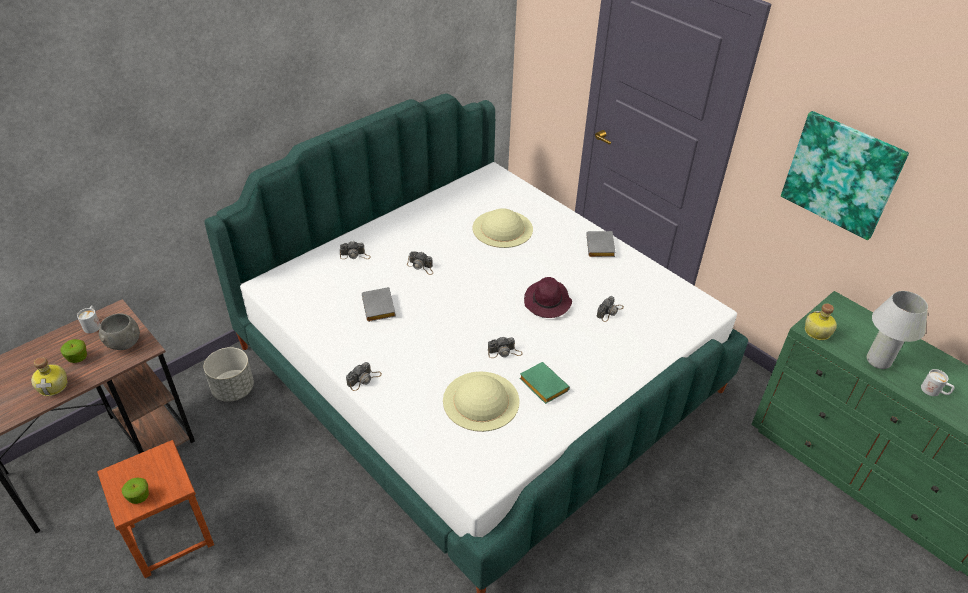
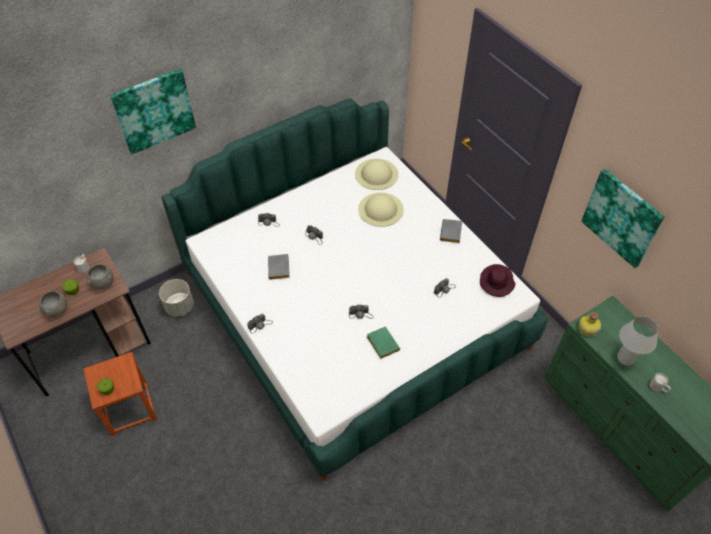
camera: 10 degrees right, 10 degrees up
(54, 385) = (57, 310): bottle -> grey bowl
(194, 85) = (154, 110): none -> picture
(481, 401) = (337, 351): beige hat -> beige hat (376, 174)
(547, 302) = (400, 277): purple hat -> purple hat (497, 282)

